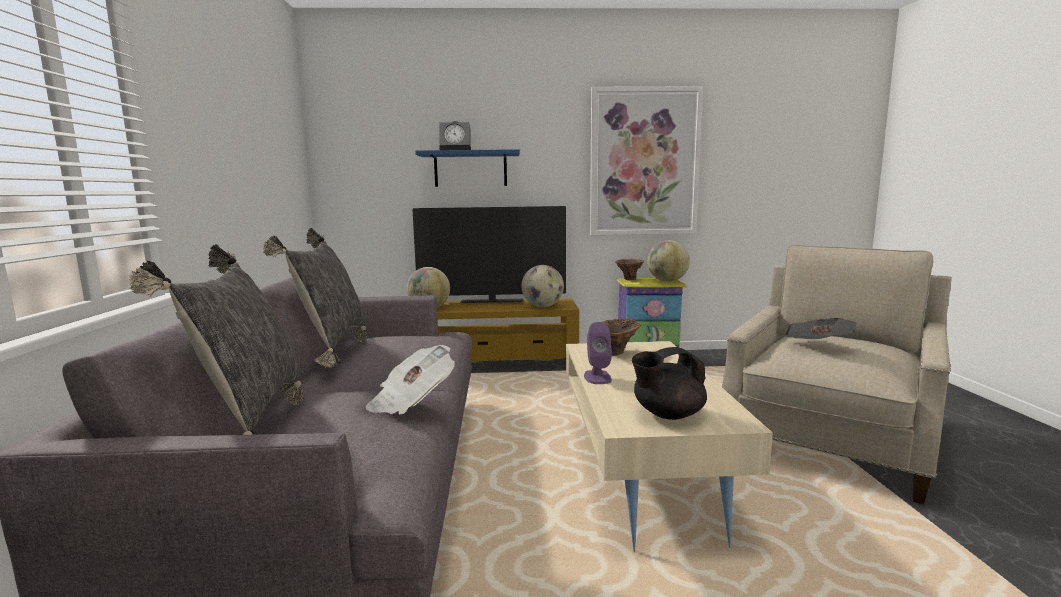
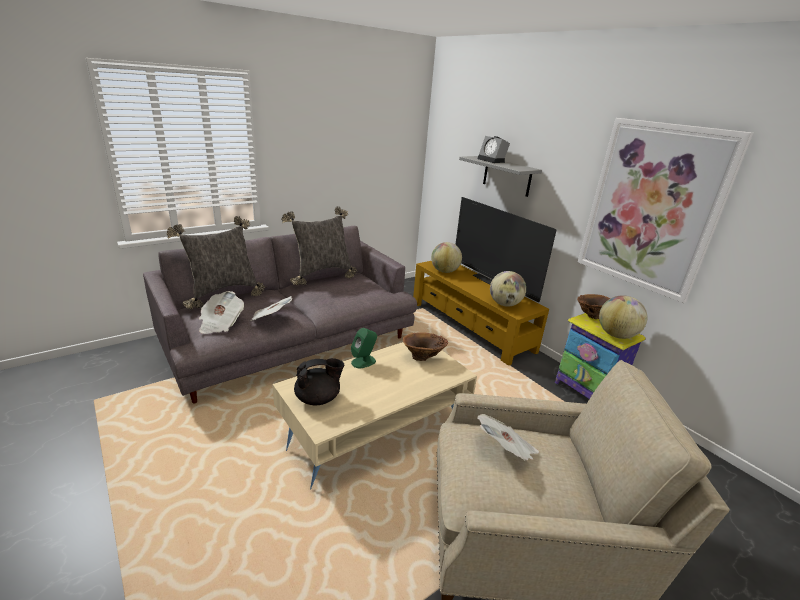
camera: 55 degrees right, 15 degrees up
(358, 445) = (220, 323): none -> newspaper
(470, 169) = (507, 176): blue shelf -> grey shelf
(597, 377) = (364, 362): purple speaker -> green speaker
(667, 414) = (318, 398): black teapot -> black teapot turned 120 degrees clockwise

